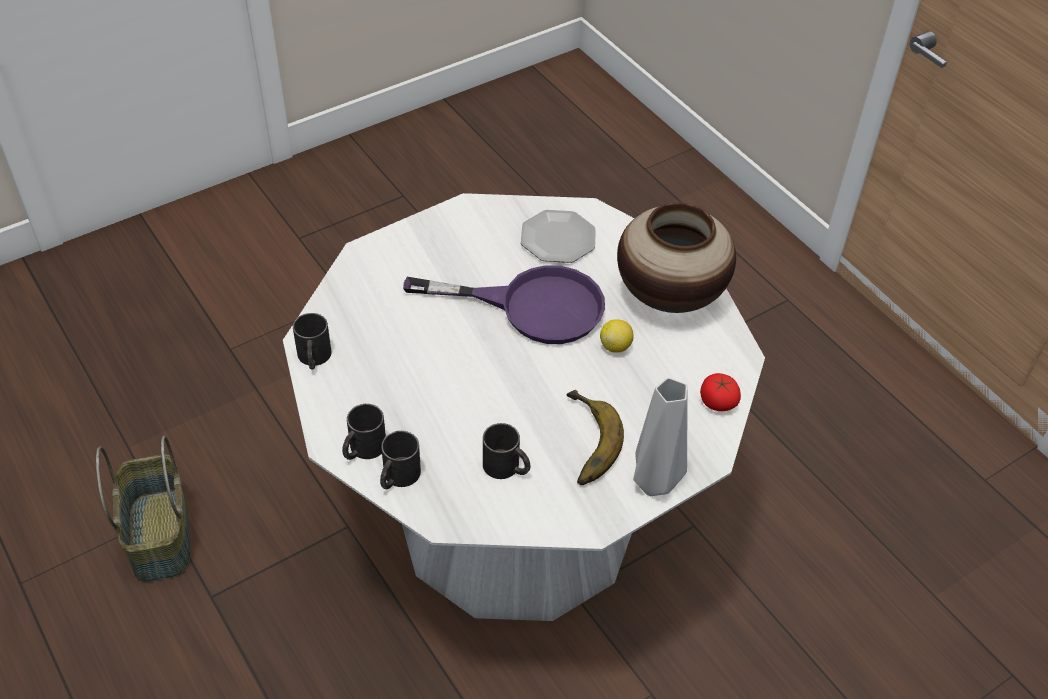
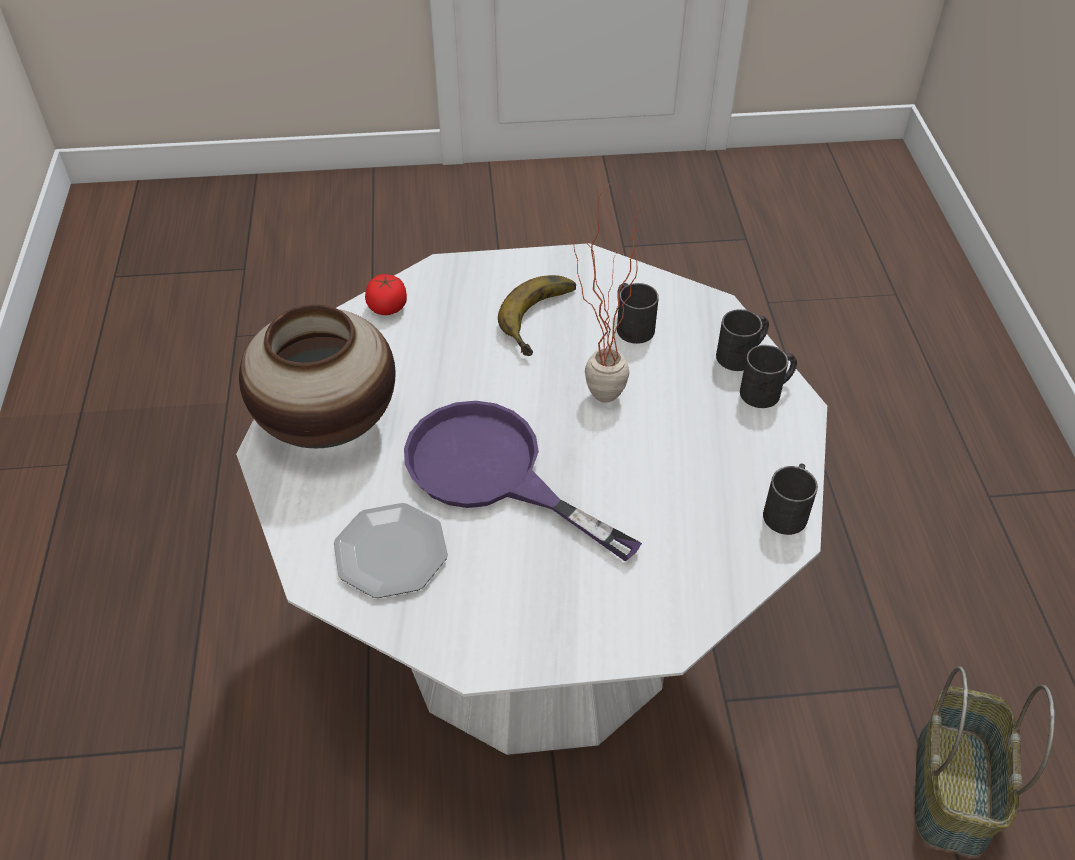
camera: 150 degrees left, 0 degrees up
(496, 385) = (593, 401): none -> potted plant
(615, 346) = (437, 393): lemon -> none
(656, 481) = (504, 269): grey vase -> none

